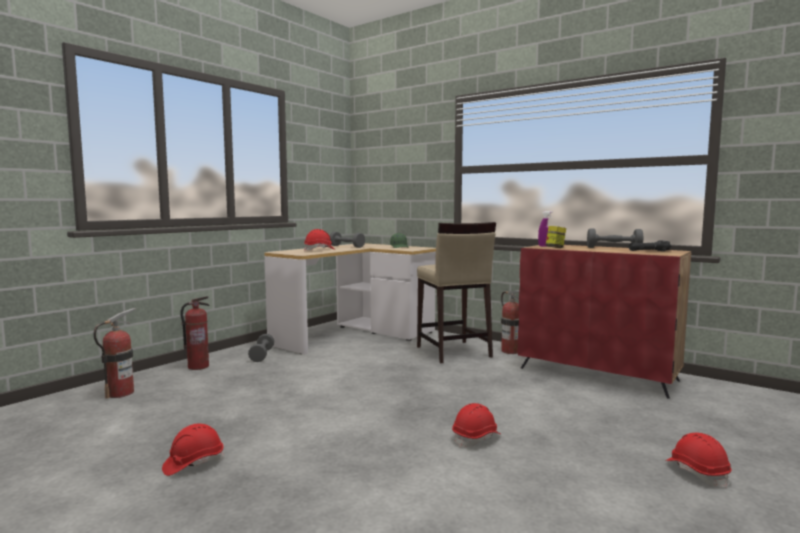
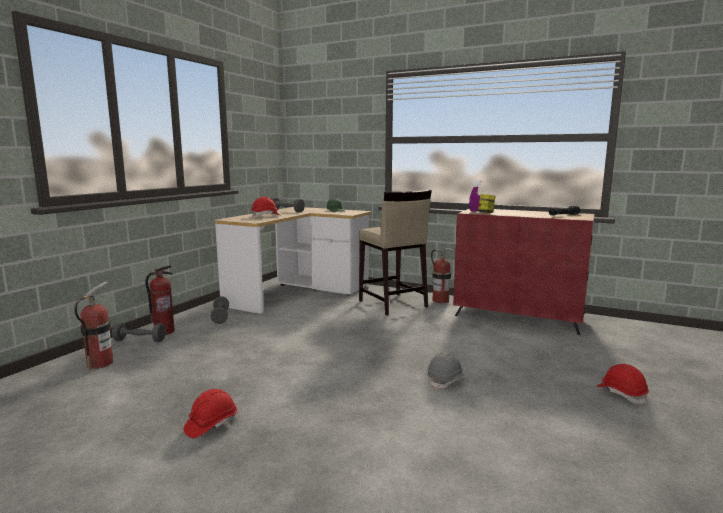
camera: 10 degrees left, 5 degrees up
(476, 438) = (445, 380): red hard hat -> grey hard hat
(613, 248) = (532, 212): grey dumbbell -> grey dumbbell (140, 340)

